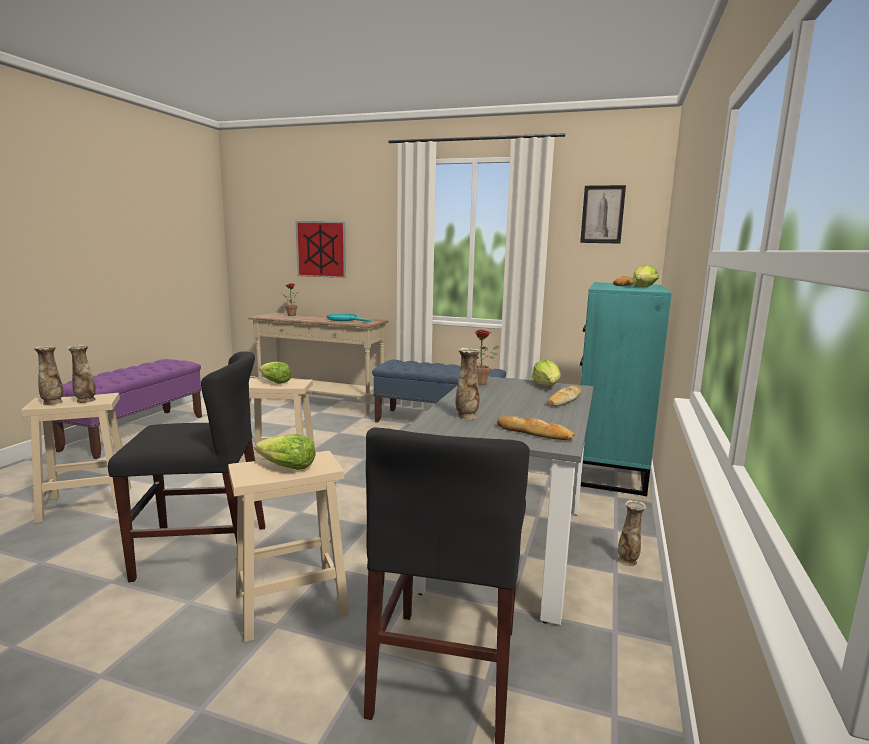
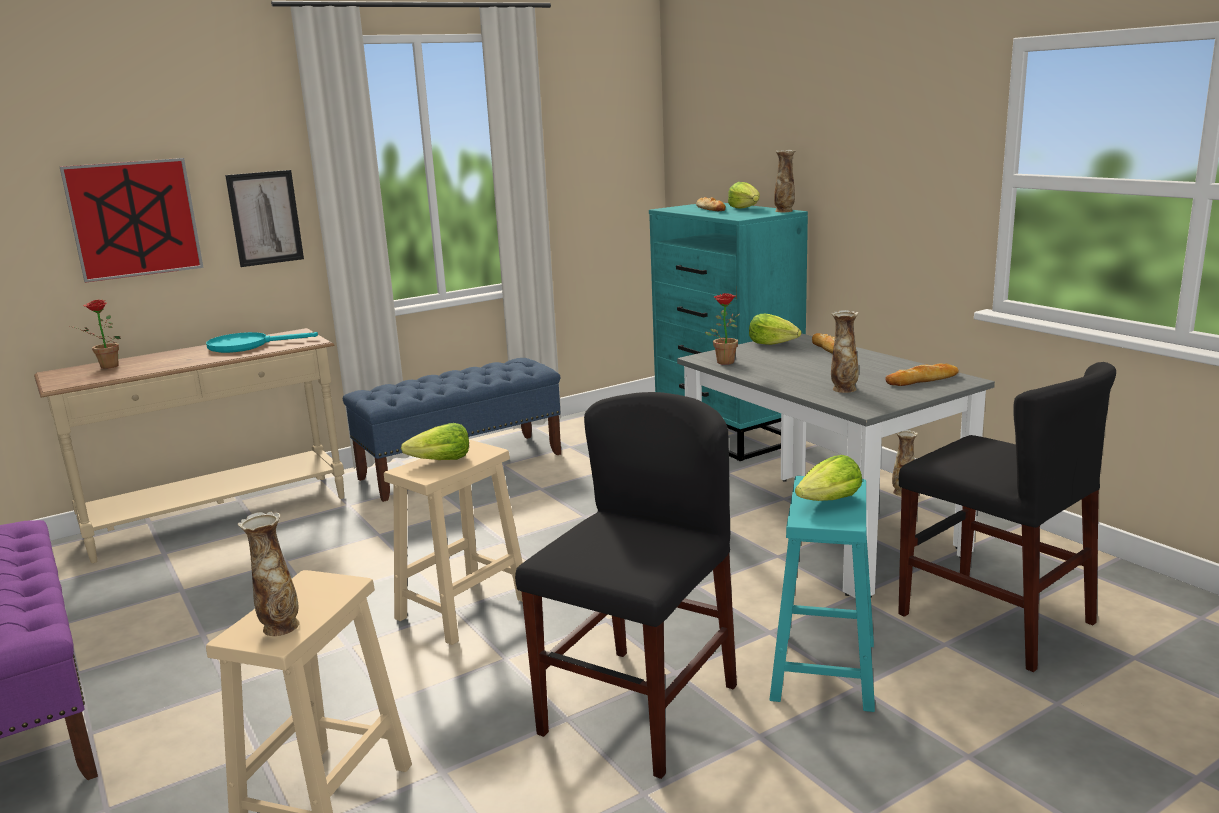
camera: 50 degrees left, 5 degrees up
(85, 400) = (316, 598): vase -> vase (784, 211)
(289, 604) = (824, 672): beige stool -> turquoise stool
(602, 214) = (595, 115): picture -> picture (265, 218)

